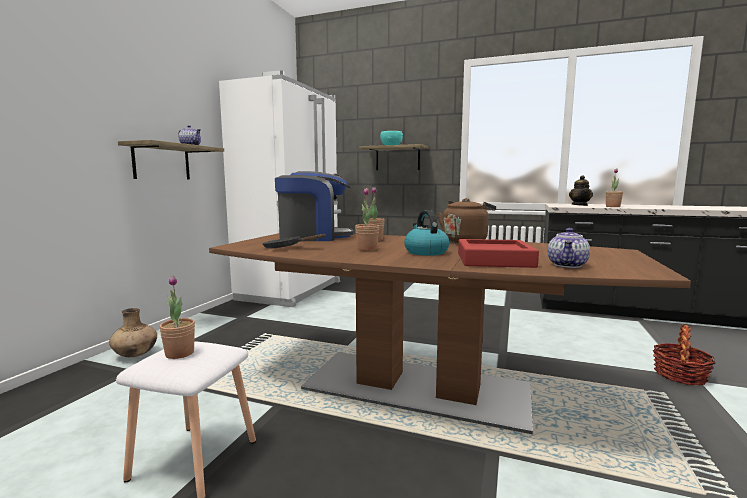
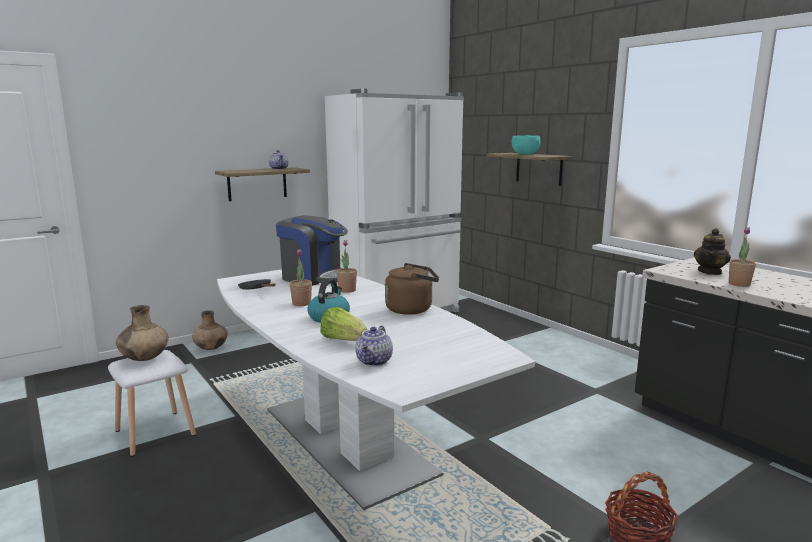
camera: 35 degrees right, 5 degrees up
(179, 353) = (144, 359): potted plant -> brown vase
(417, 388) = (346, 441): brown dining table -> white dining table
(494, 260) = (343, 340): red tray -> lettuce
(568, 265) = (375, 362): teapot -> teapot turned 45 degrees counterclockwise

